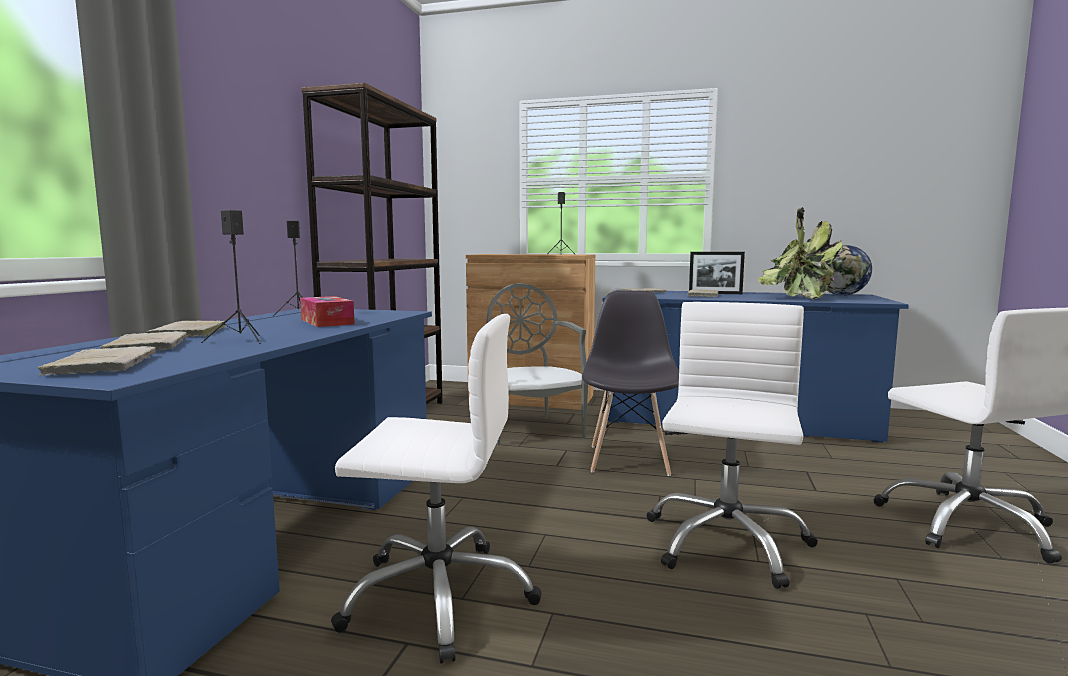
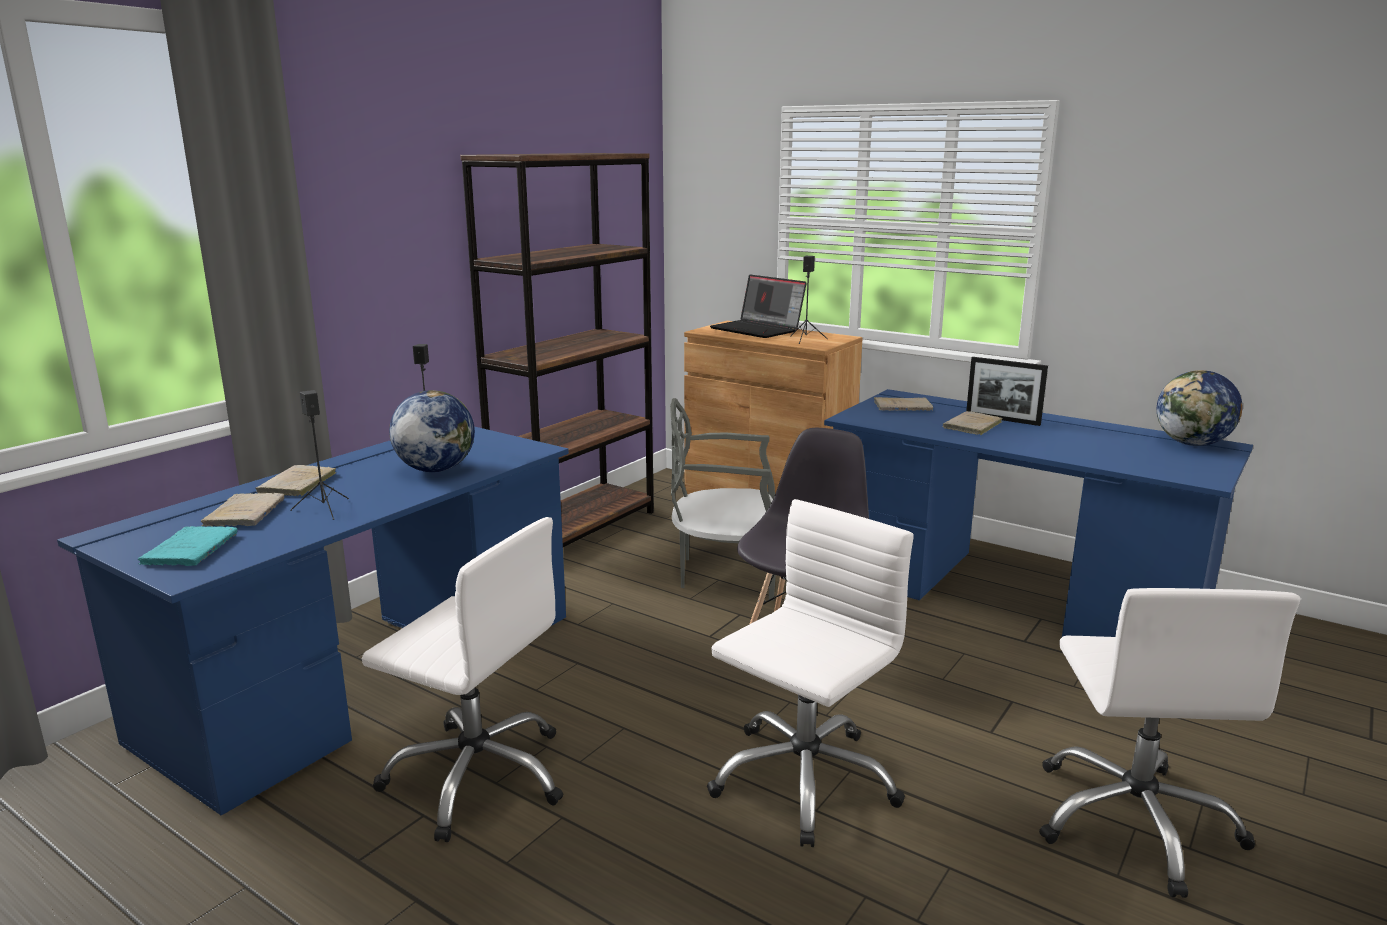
camera: 20 degrees right, 10 degrees up
(104, 365) = (192, 548): beige book -> turquoise book
(327, 322) = (435, 469): tissue box -> globe
(518, 254) = (758, 330): none -> laptop
(531, 429) = (725, 574): grey chair -> grey chair turned 90 degrees counterclockwise
(795, 297) = (1097, 448): potted plant -> none

